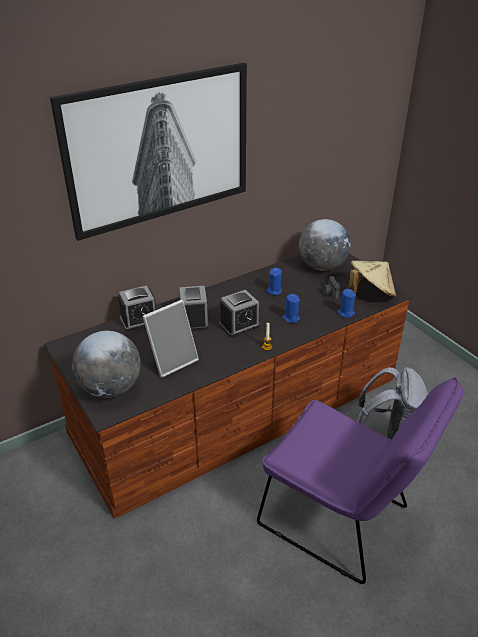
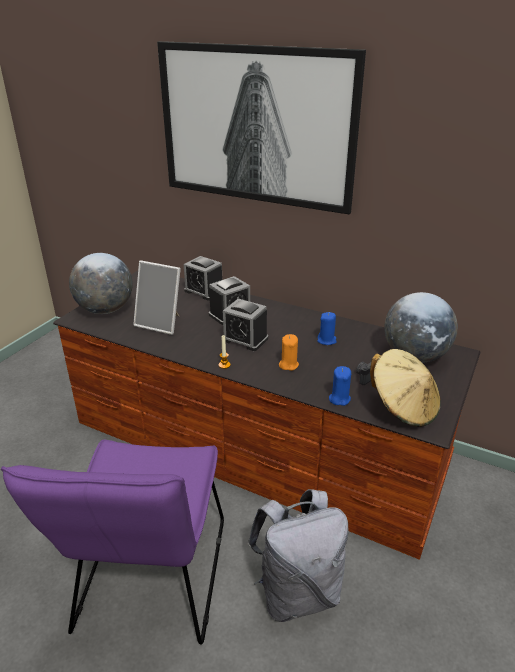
camera: 60 degrees right, 5 degrees down
(291, 318) = (288, 365): blue candle -> orange candle

